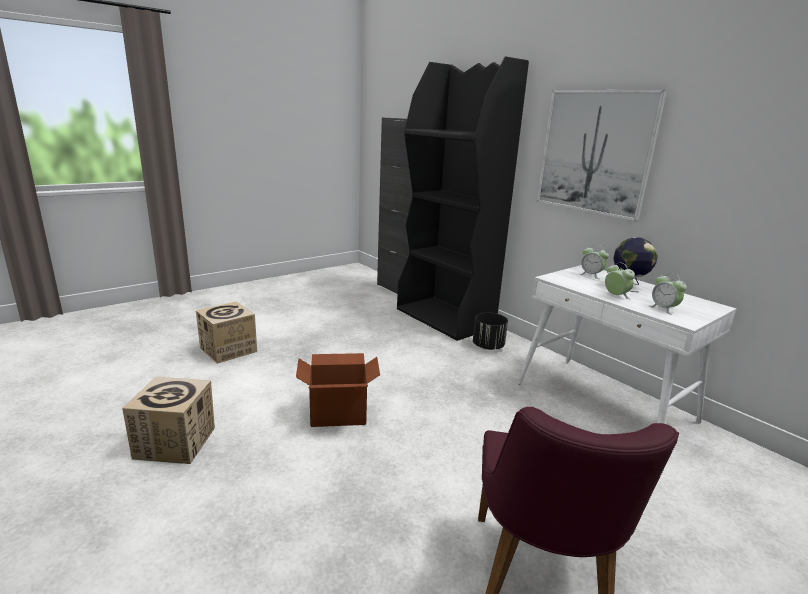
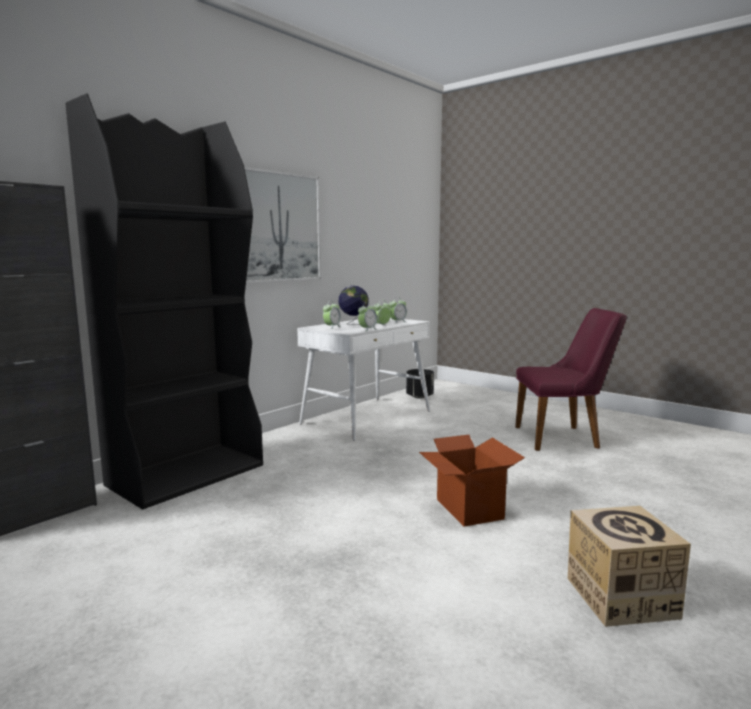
camera: 100 degrees left, 10 degrees down
(228, 350) = (352, 649): cardboard box -> none
(488, 346) = (274, 451): black planter -> black planter (419, 396)
(574, 286) = (367, 329): none -> alarm clock

